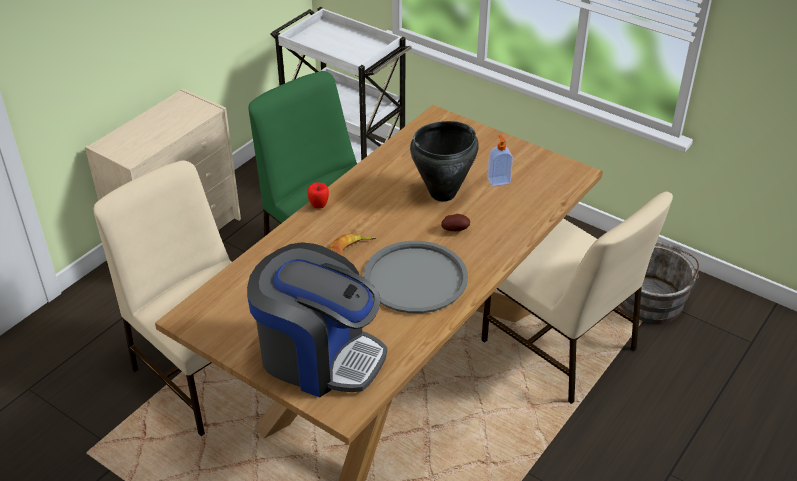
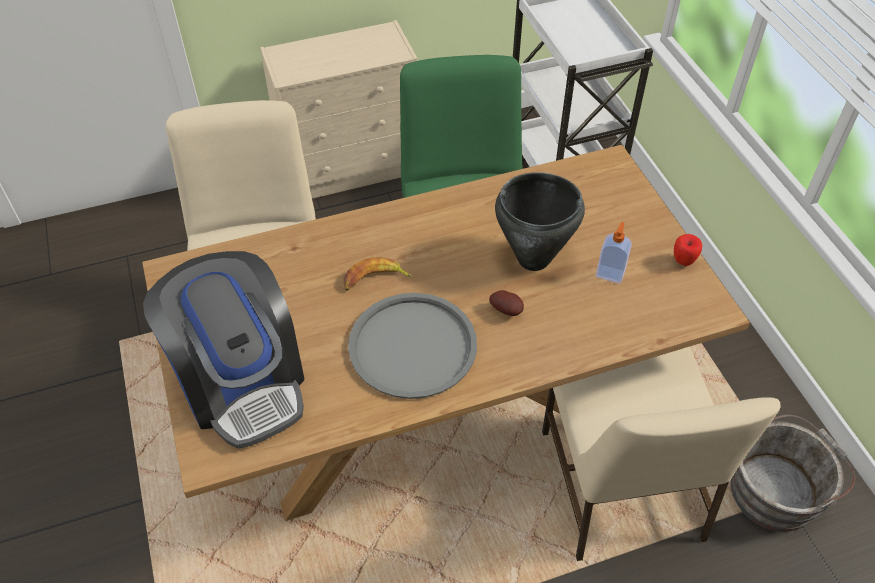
camera: 35 degrees right, 10 degrees up
(319, 206) = (395, 211): apple -> apple (683, 261)

